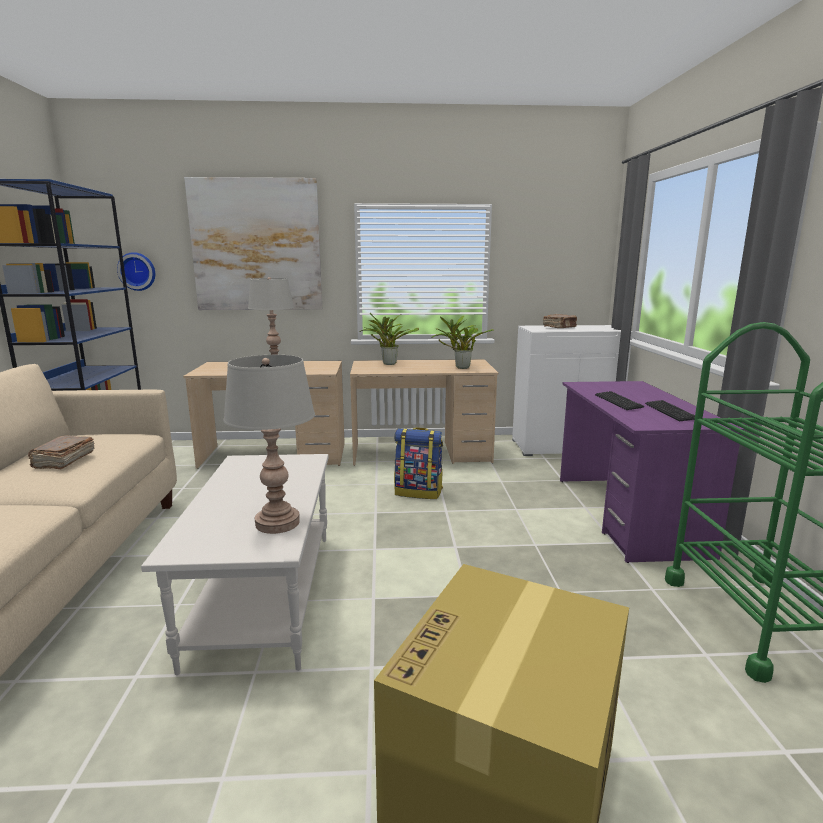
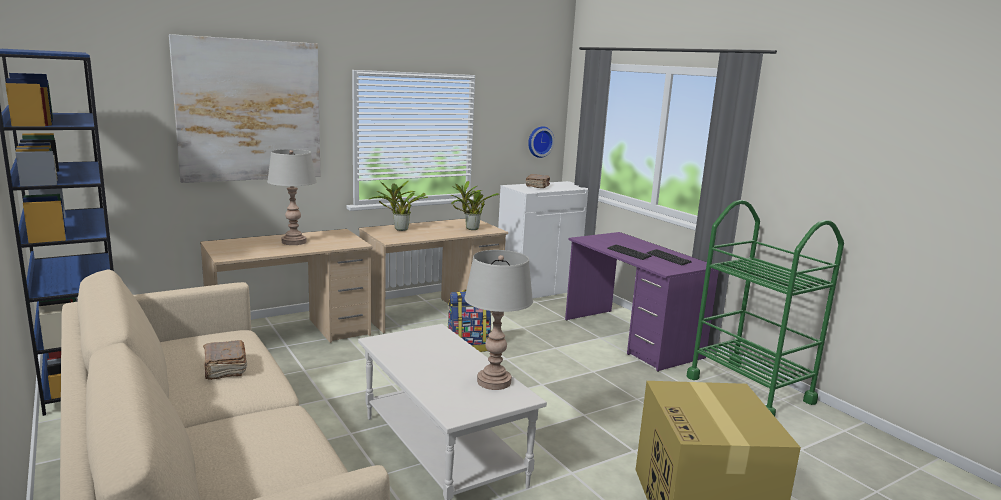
camera: 30 degrees left, 0 degrees up
(137, 271) = (101, 140): wall clock -> wall clock (539, 141)

